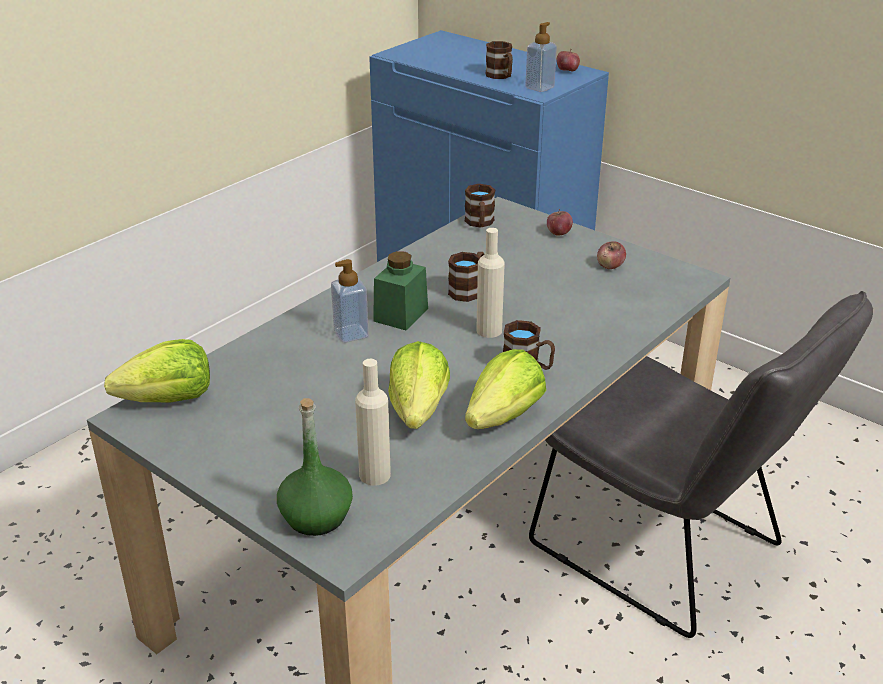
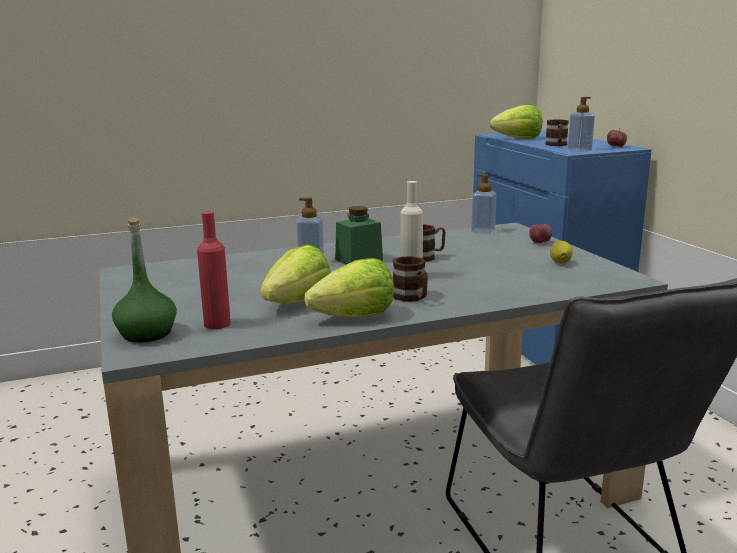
camera: 30 degrees right, 15 degrees down
(168, 400) = (155, 269): lettuce -> lettuce (518, 138)
(375, 475) = (217, 324): beige bottle -> red bottle
(480, 223) = (483, 231): brown mug -> soap dispenser
(610, 266) = (560, 263): apple -> lemon

